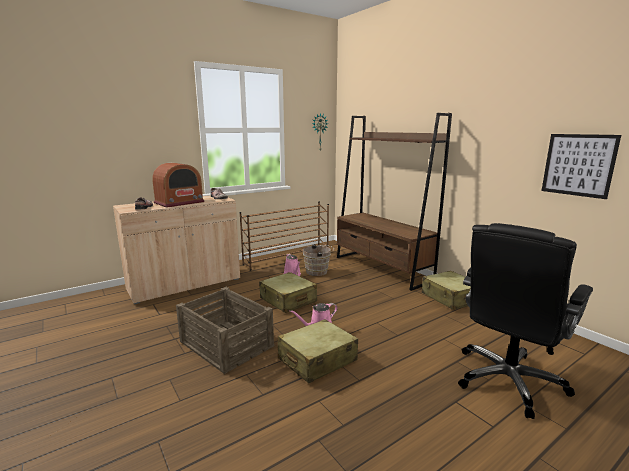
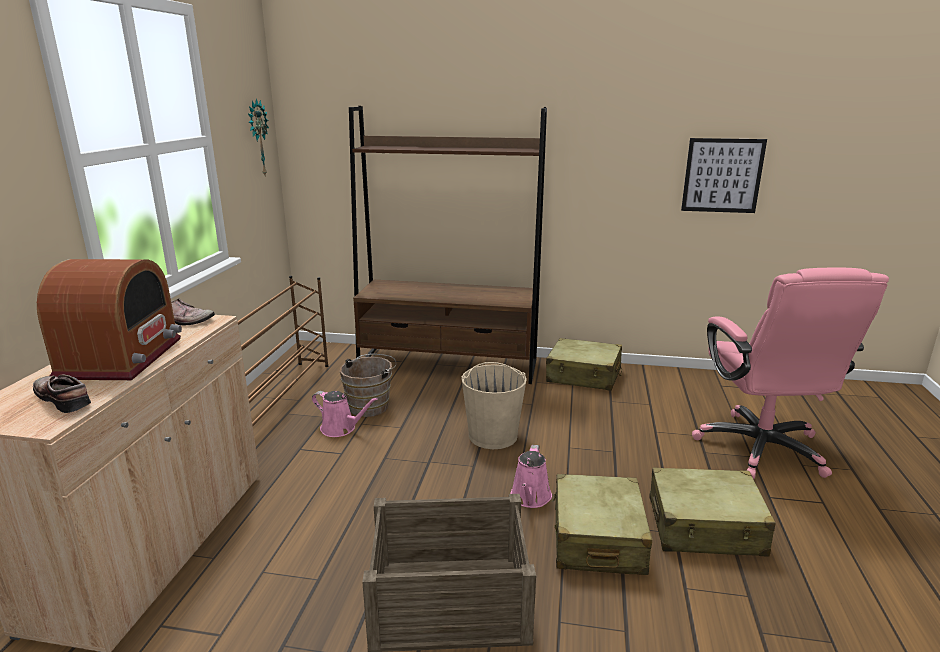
camera: 45 degrees left, 5 degrees up
(288, 300) = (410, 474): beige suitcase -> beige suitcase (705, 527)
(348, 302) = (493, 435): none -> beige bucket
(508, 380) = (761, 447): black office chair -> pink office chair

